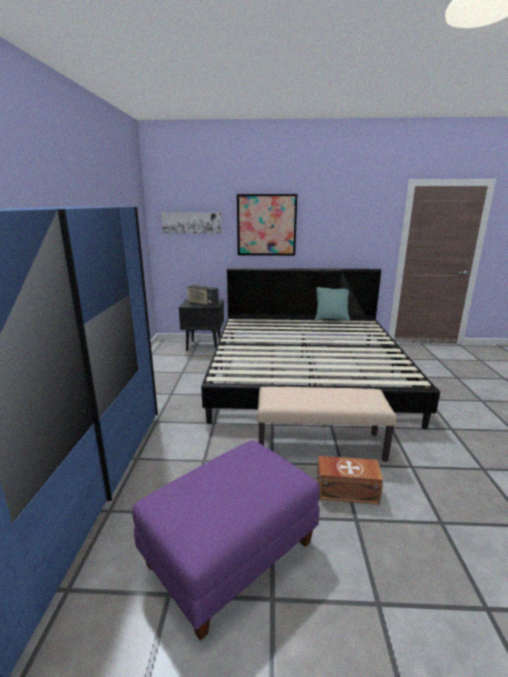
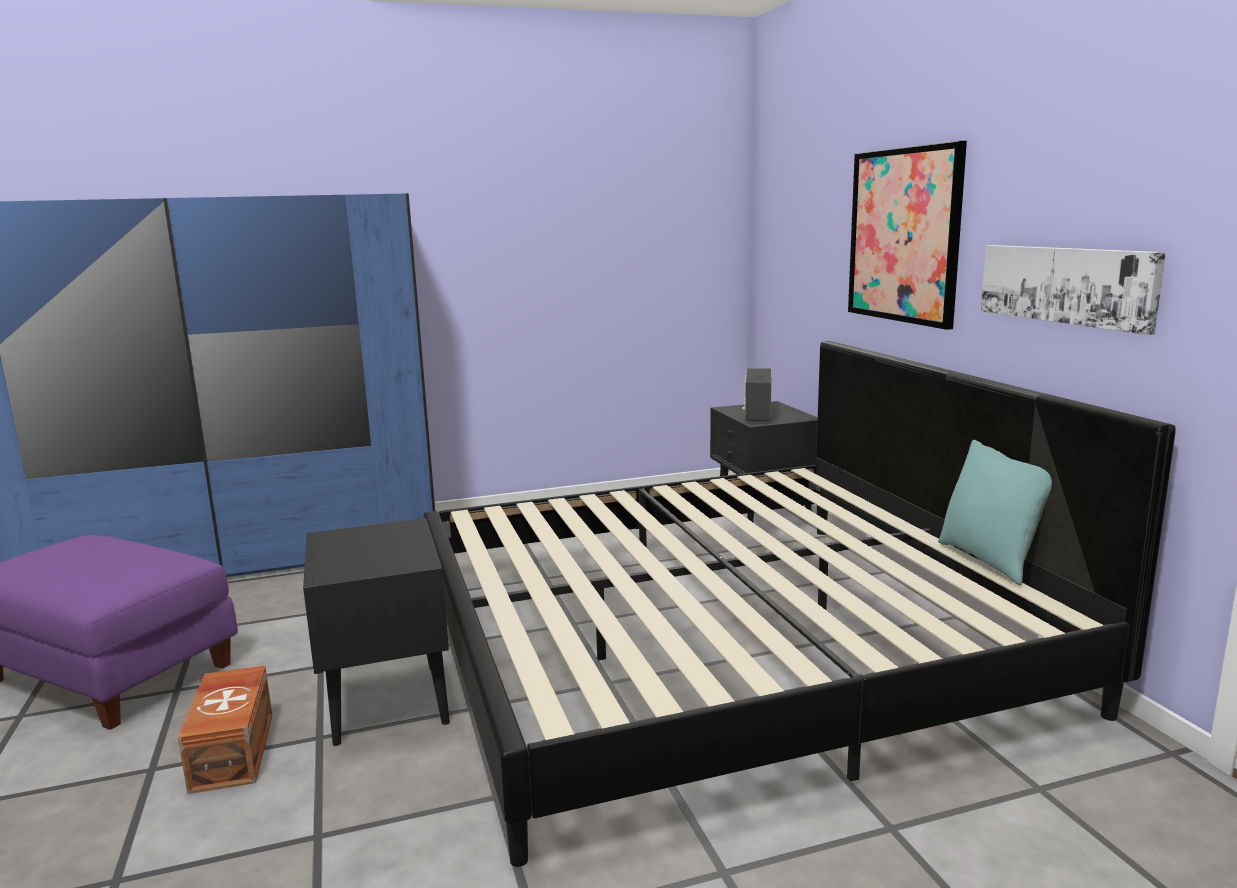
camera: 70 degrees right, 5 degrees down
(192, 222) = (798, 226): picture -> picture (1065, 285)
(320, 445) = (387, 705): beige bench -> black nightstand

